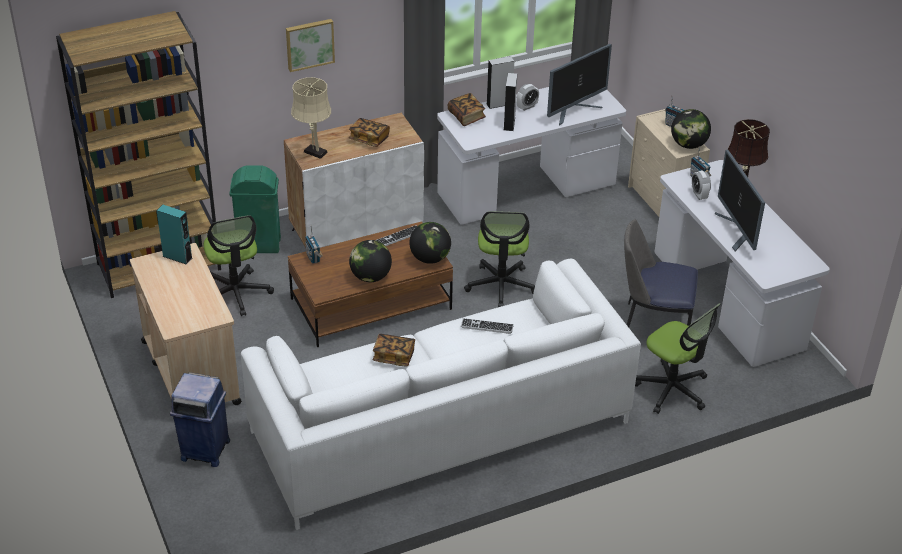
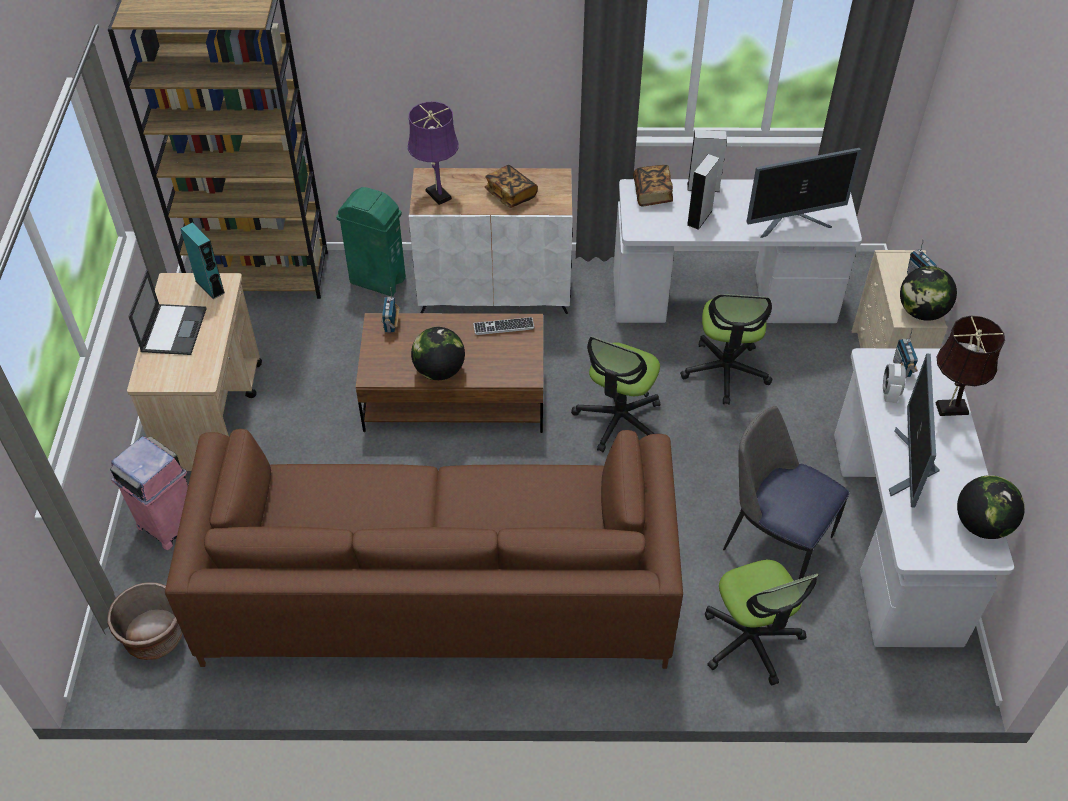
camera: 25 degrees right, 10 degrees up
(170, 291) = (173, 329): none -> laptop
(204, 450) = (168, 523): blue trash can -> pink trash can
(235, 293) = (318, 333): office chair -> office chair (725, 371)
(247, 523) = (154, 636): none -> brown planter
(309, 44) = (459, 58): picture -> none
(313, 151) = (437, 193): beige table lamp -> purple table lamp
(394, 356) = (391, 493): book -> none
(430, 258) = (522, 367): globe -> globe (981, 524)
(439, 426) = (438, 588): white sofa -> brown sofa
(487, 327) = (525, 489): keyboard -> none
(527, 107) = (735, 200): alarm clock -> none

